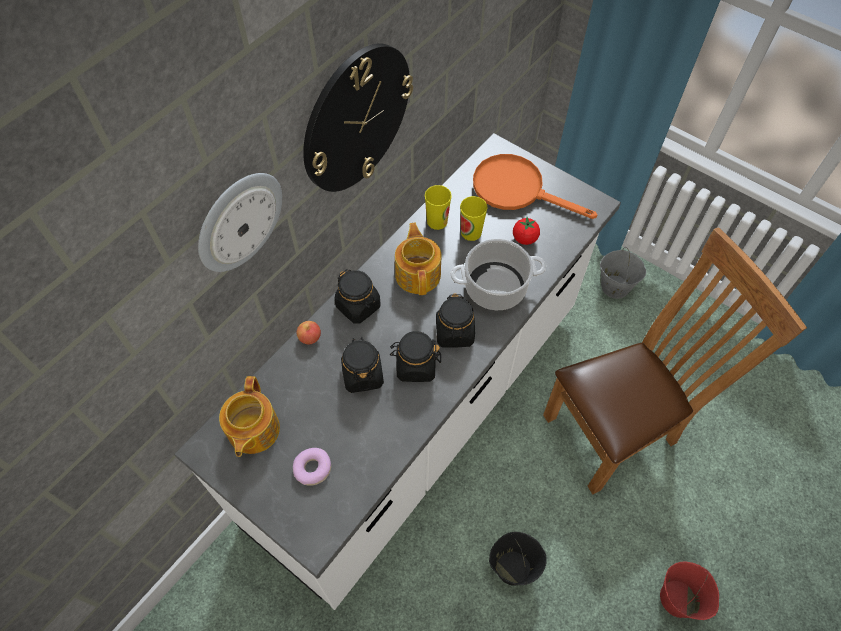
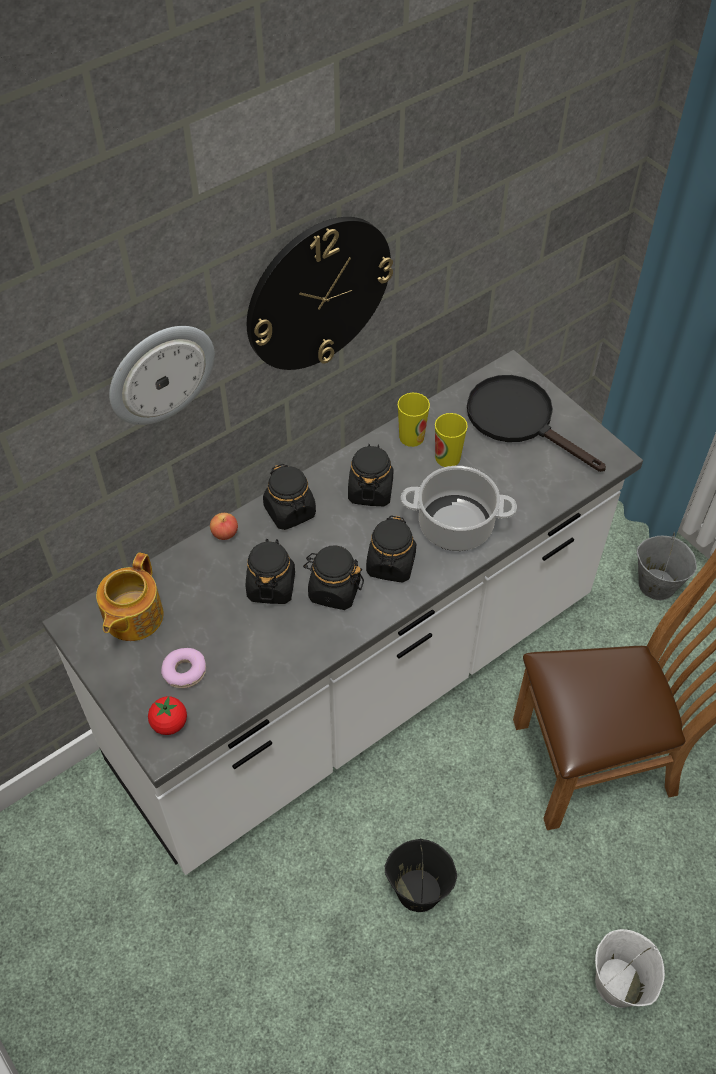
camera: 15 degrees right, 5 degrees down
(418, 273) = (370, 490): teapot -> black jar
(517, 189) = (520, 420): orange frying pan -> black frying pan
(524, 238) = (509, 478): tomato -> tomato (169, 723)
(678, 599) = (619, 983): red bucket -> white bucket

